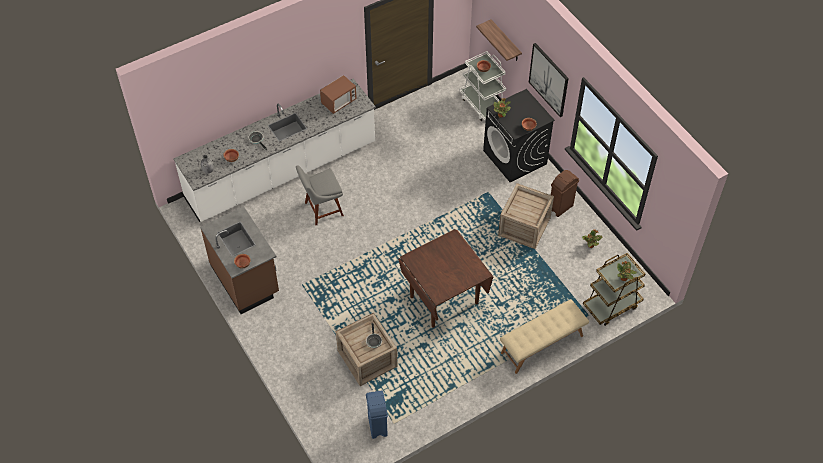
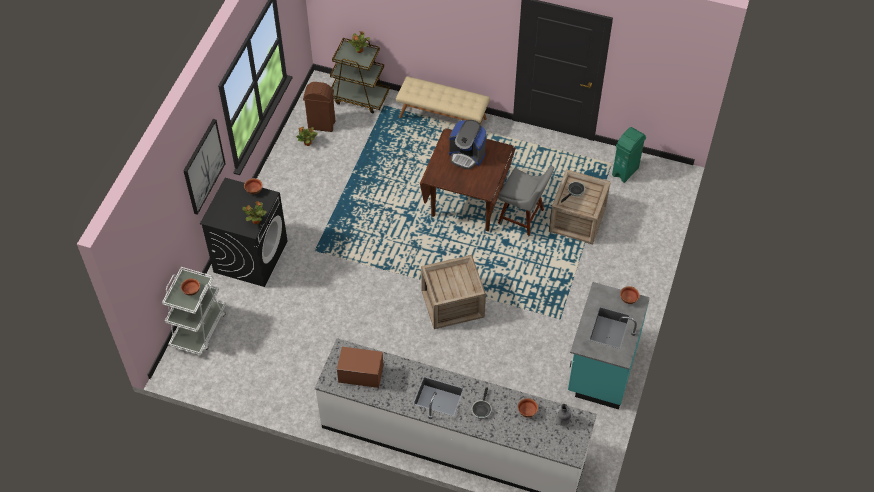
camera: 130 degrees left, 0 degrees up
(246, 279) = (601, 367): brown counter -> turquoise counter
(322, 210) = (464, 368): grey chair -> grey chair (523, 217)
(377, 426) = (625, 171): blue trash can -> green trash can
(453, 270) = (467, 155): none -> coffee machine
(505, 41) = (165, 247): shelf -> none
(525, 226) = (330, 199): crate -> crate (451, 303)
(561, 207) = (282, 187): brown trash can -> brown trash can (321, 125)

